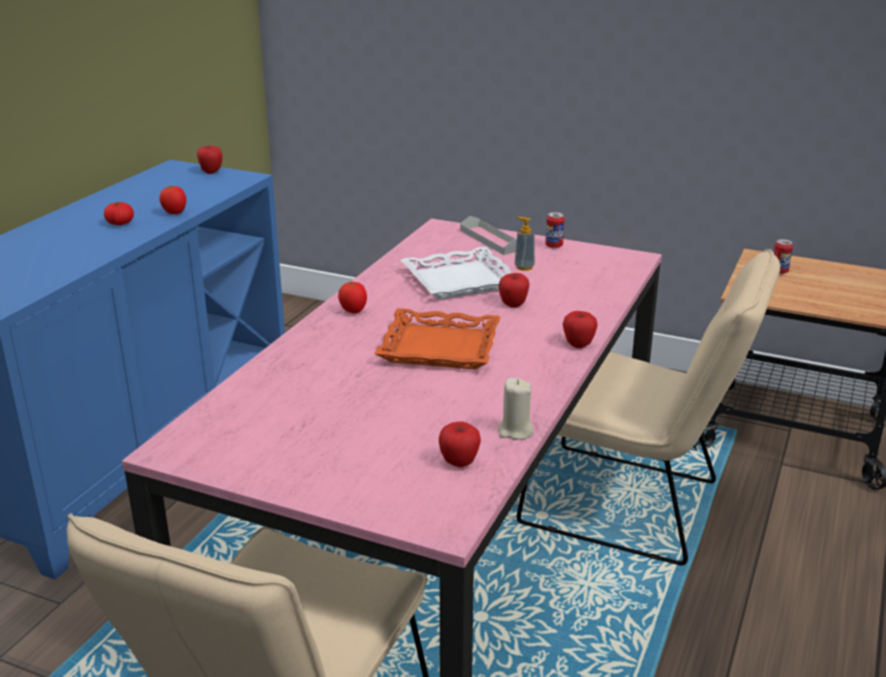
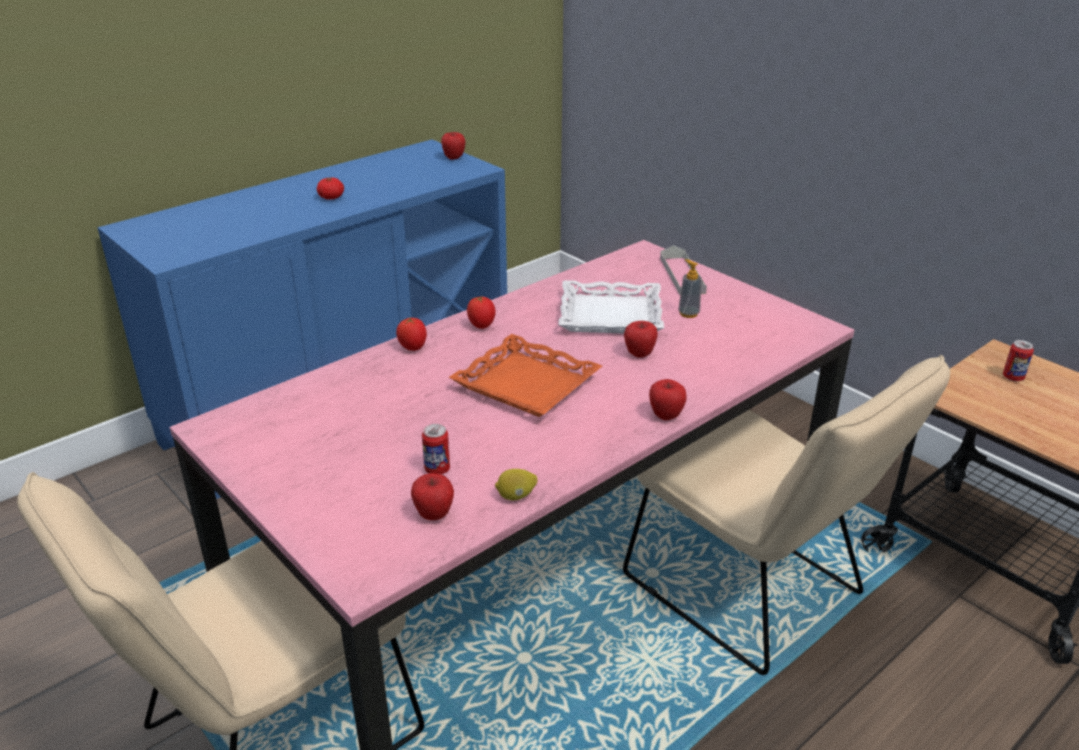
camera: 25 degrees right, 5 degrees up
(175, 213) = (384, 195): tomato -> tomato (413, 348)
(515, 431) = (516, 496): beige candle -> lemon
(554, 246) = (741, 295): can -> can (437, 469)

